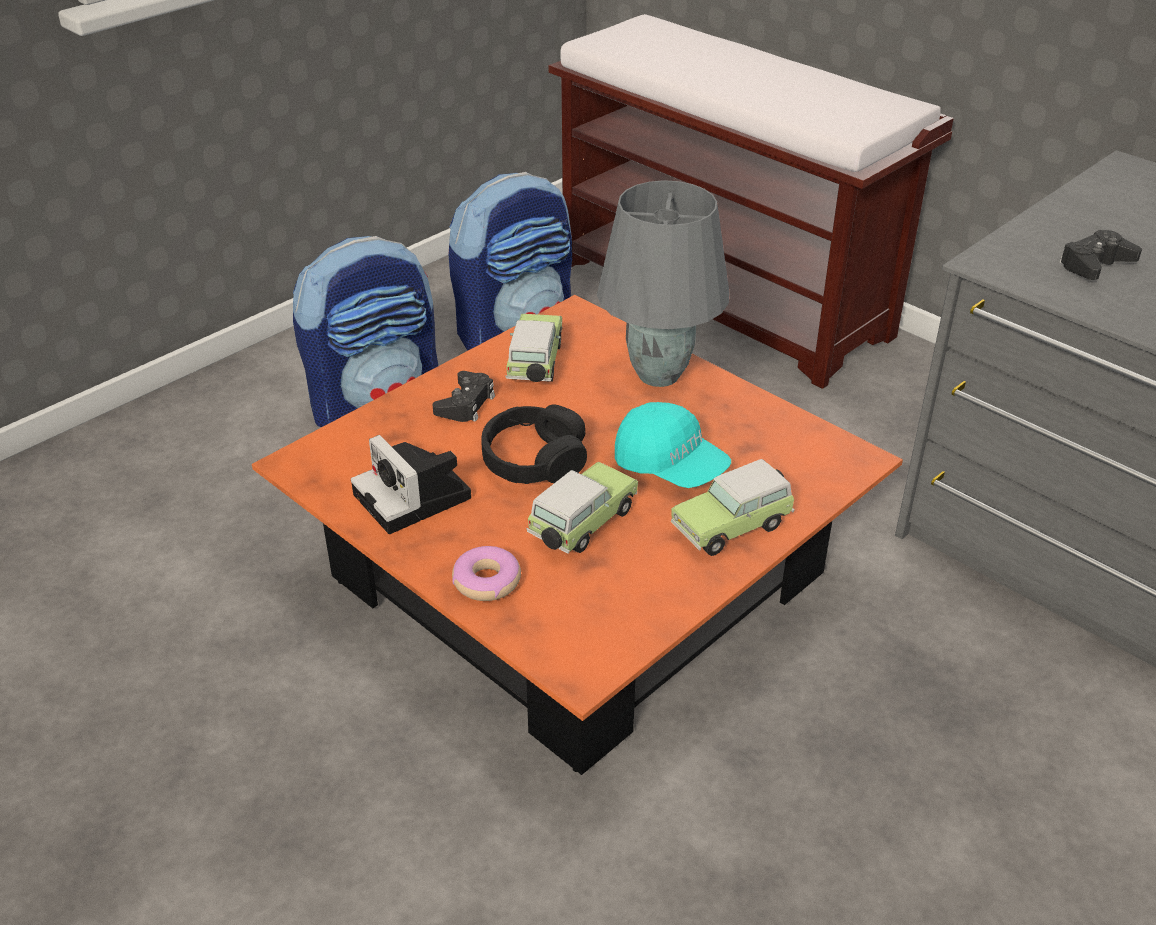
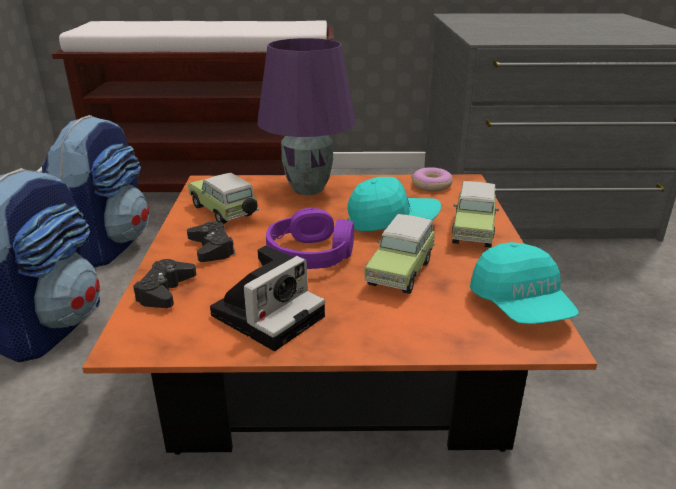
camera: 45 degrees left, 10 degrees down
(416, 498) = (269, 313): camera -> camera turned 60 degrees counterclockwise
(487, 581) = (405, 330): donut -> donut (431, 185)
(534, 459) = (311, 254): black headphones -> purple headphones
(580, 526) = (401, 271): toy car -> toy car turned 150 degrees counterclockwise
(619, 628) = (520, 306): none -> turquoise cap
(660, 375) = (309, 189): grey table lamp -> purple table lamp
(1095, 264) = (520, 33): black game controller -> black game controller (165, 291)

